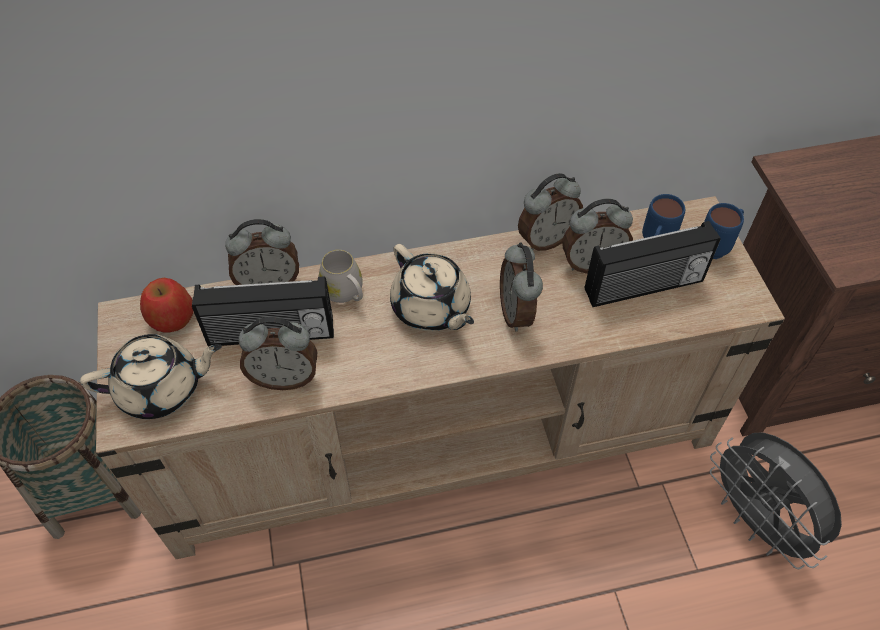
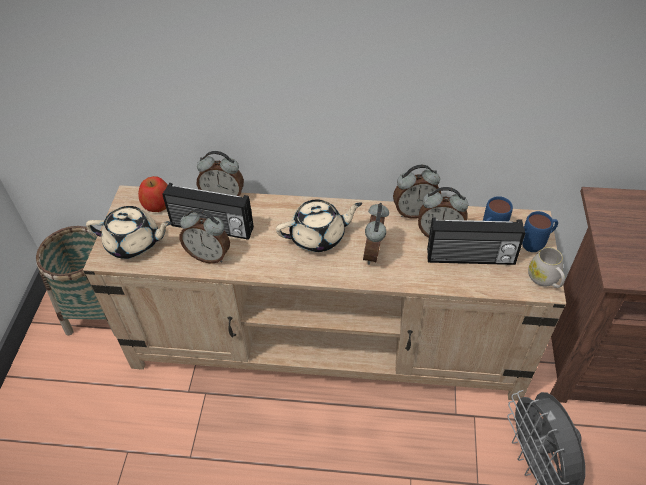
camera: 20 degrees right, 5 degrees down
(345, 293) = (268, 214): white mug -> white mug (545, 280)
(431, 308) = (318, 237): beige teapot -> beige teapot turned 90 degrees counterclockwise

